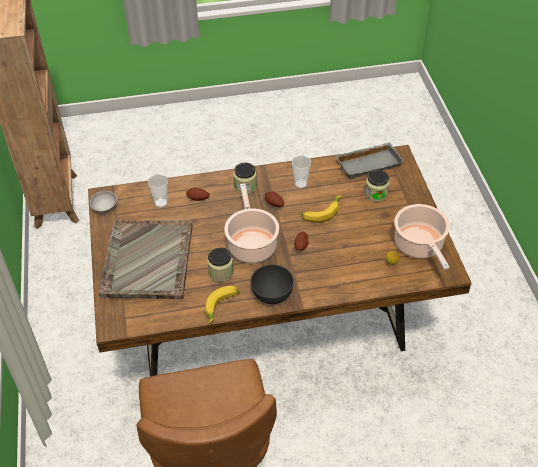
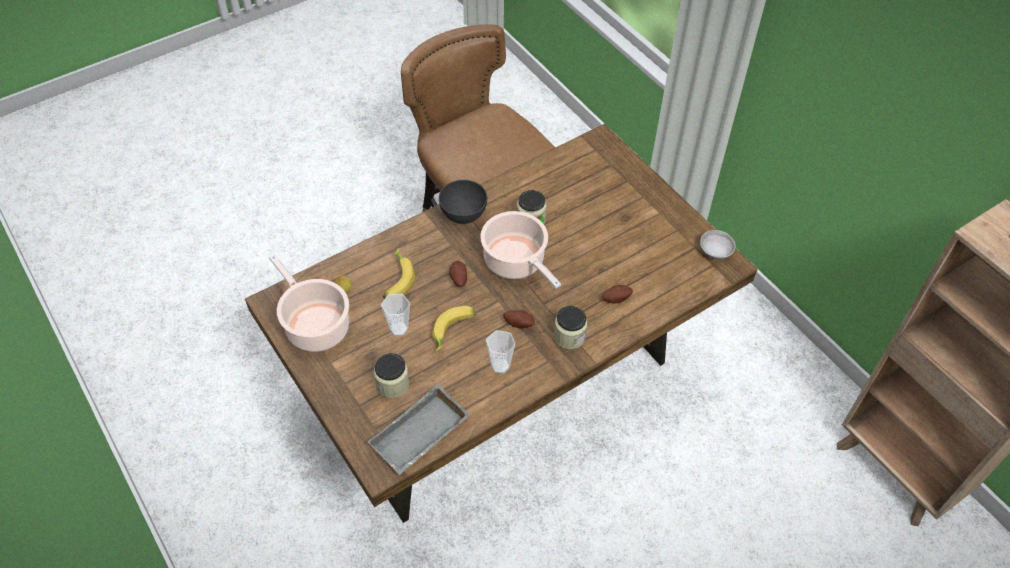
camera: 155 degrees right, 5 degrees up
(147, 261) = (617, 207): grey tray -> none
(161, 203) = (656, 279): cup -> cup (398, 329)
(222, 307) = (508, 187): banana -> banana (396, 280)

